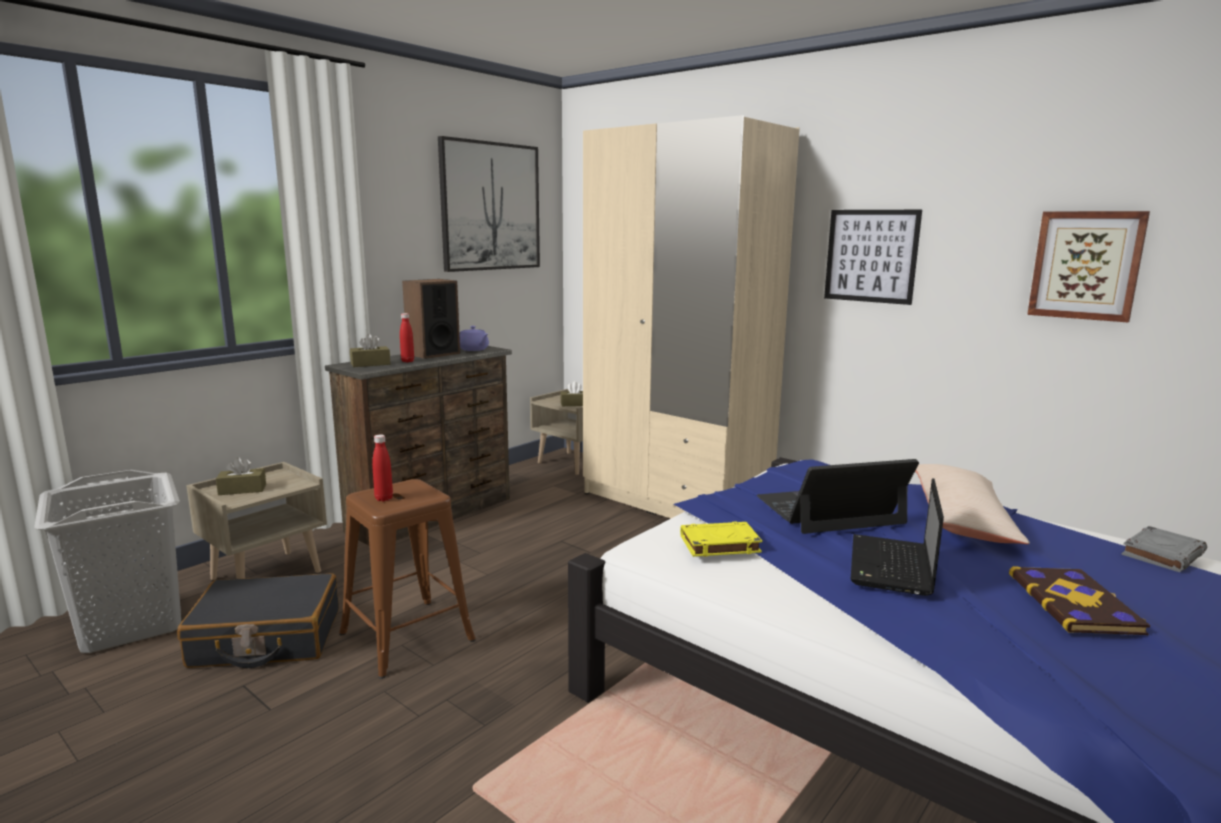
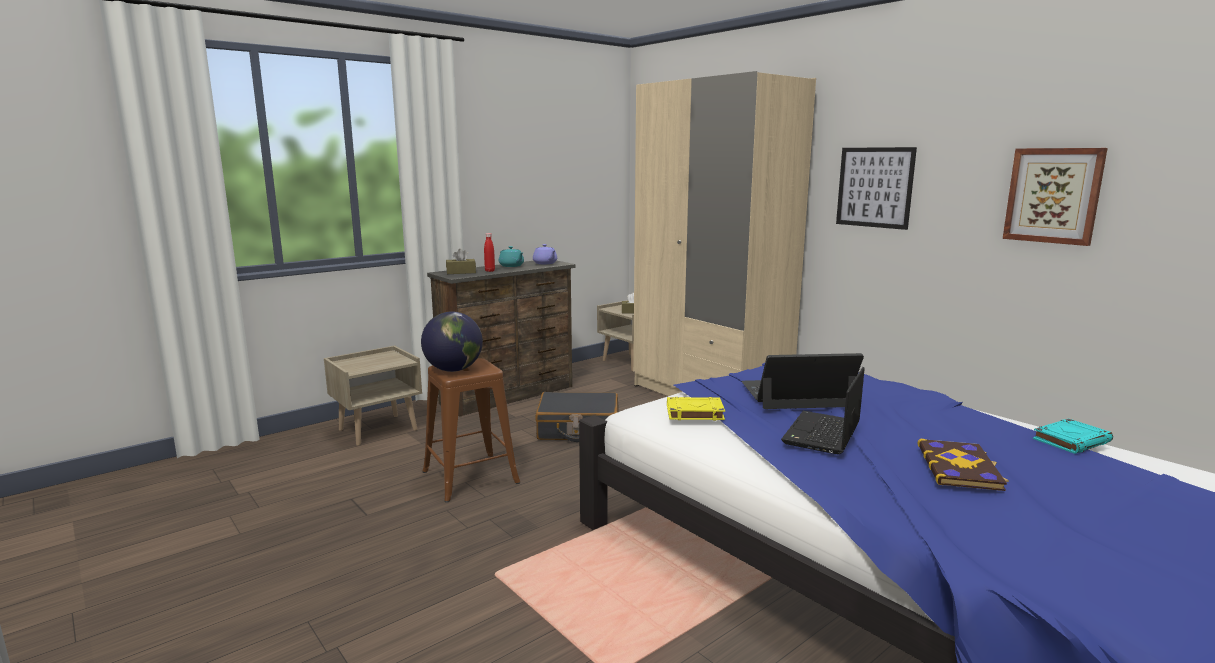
camera: 10 degrees right, 0 degrees up
(130, 625) = (281, 456): grey laundry basket -> none
(242, 490) = (362, 363): brown tissue box -> none
(266, 639) = (371, 471): black suitcase -> black suitcase (578, 429)
(384, 499) = (454, 370): red bottle -> globe
(433, 354) = (512, 266): speaker -> turquoise teapot
(490, 206) = (566, 147): picture -> none
(960, 518) = (907, 406): beige pillow -> none
(1162, 554) = (1071, 441): grey book -> turquoise book

